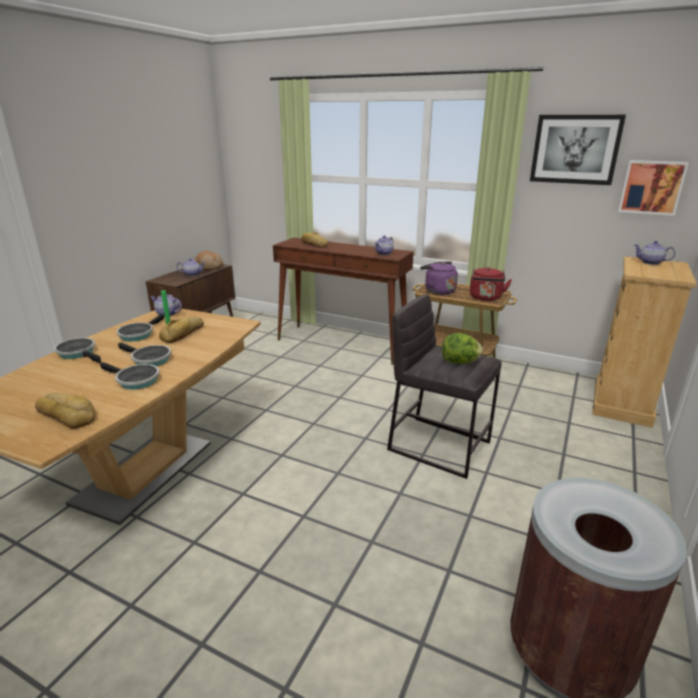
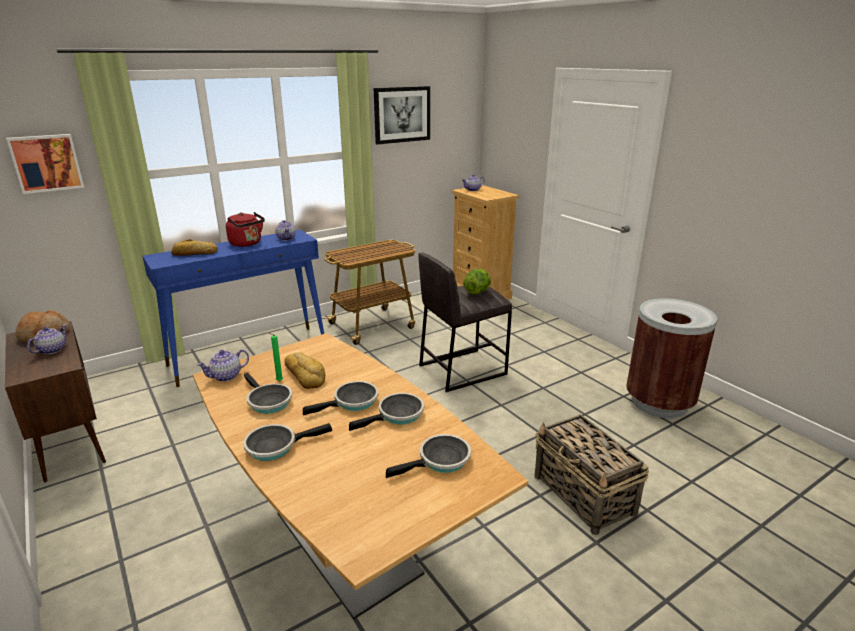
camera: 60 degrees left, 0 degrees up
(67, 415) = (440, 461): bread -> frying pan
(279, 611) = (584, 495): none -> basket
(342, 344) = (250, 354): brown console table -> blue console table
(438, 291) = (353, 257): purple kettle -> none
(485, 298) = (392, 249): red kettle -> red kettle (247, 244)
(651, 187) = (450, 137): picture -> picture (46, 163)

